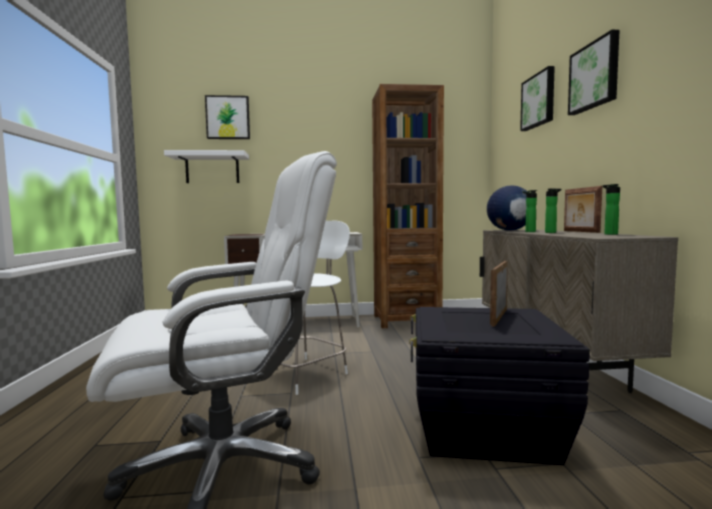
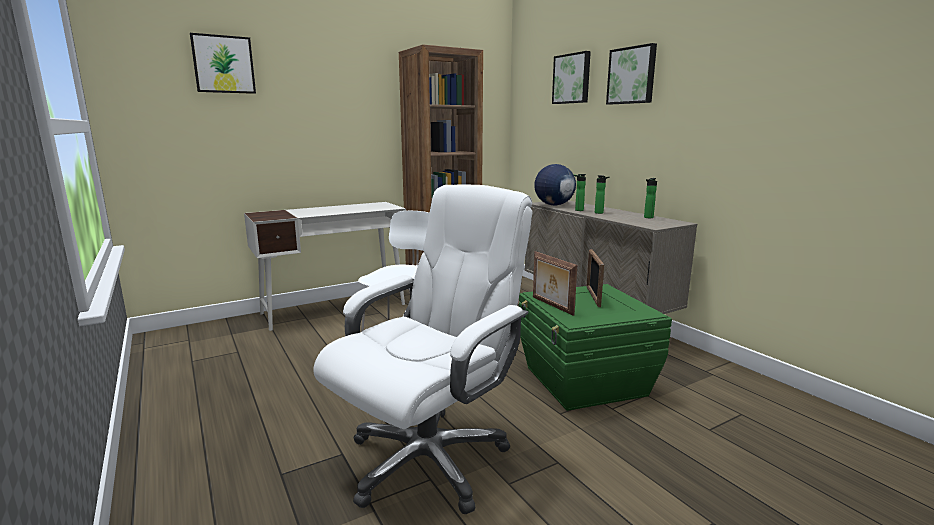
camera: 25 degrees left, 10 degrees up
(212, 168) = (207, 131): white shelf -> none
(483, 428) = (584, 382): black storage box -> green storage box
(579, 231) = (615, 209): picture frame -> picture frame (551, 306)

